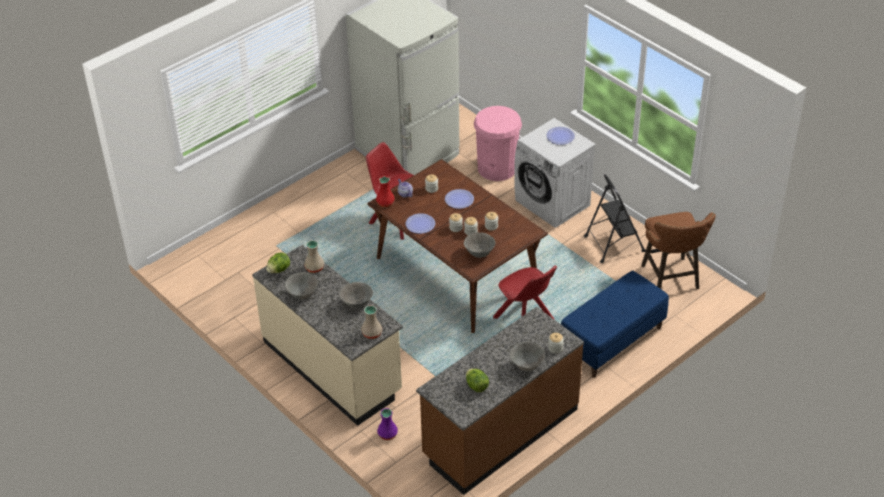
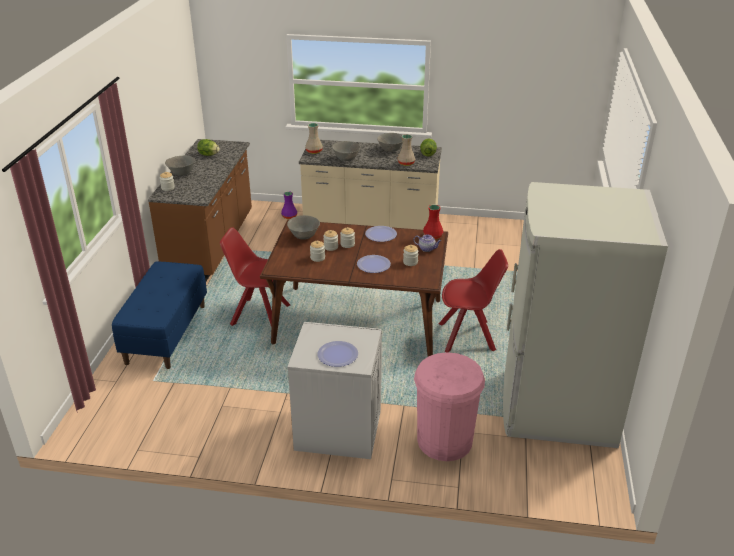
camera: 140 degrees right, 10 degrees down
(612, 243) = (232, 421): black step ladder -> none
(671, 279) = (140, 415): brown stool -> none

